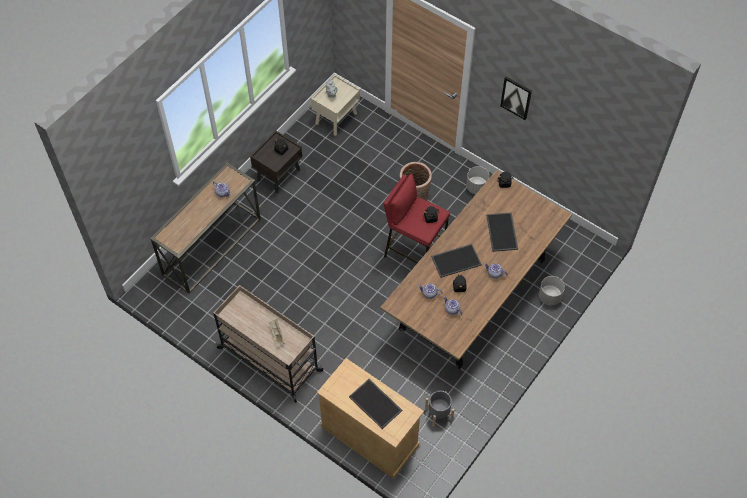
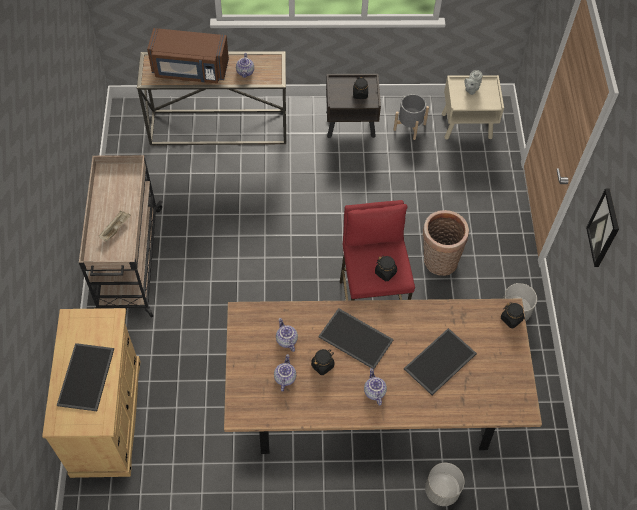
camera: 50 degrees right, 0 degrees up
(192, 220) = (190, 70): none -> brown microwave
(438, 413) = (186, 469): grey planter -> grey planter (409, 126)

